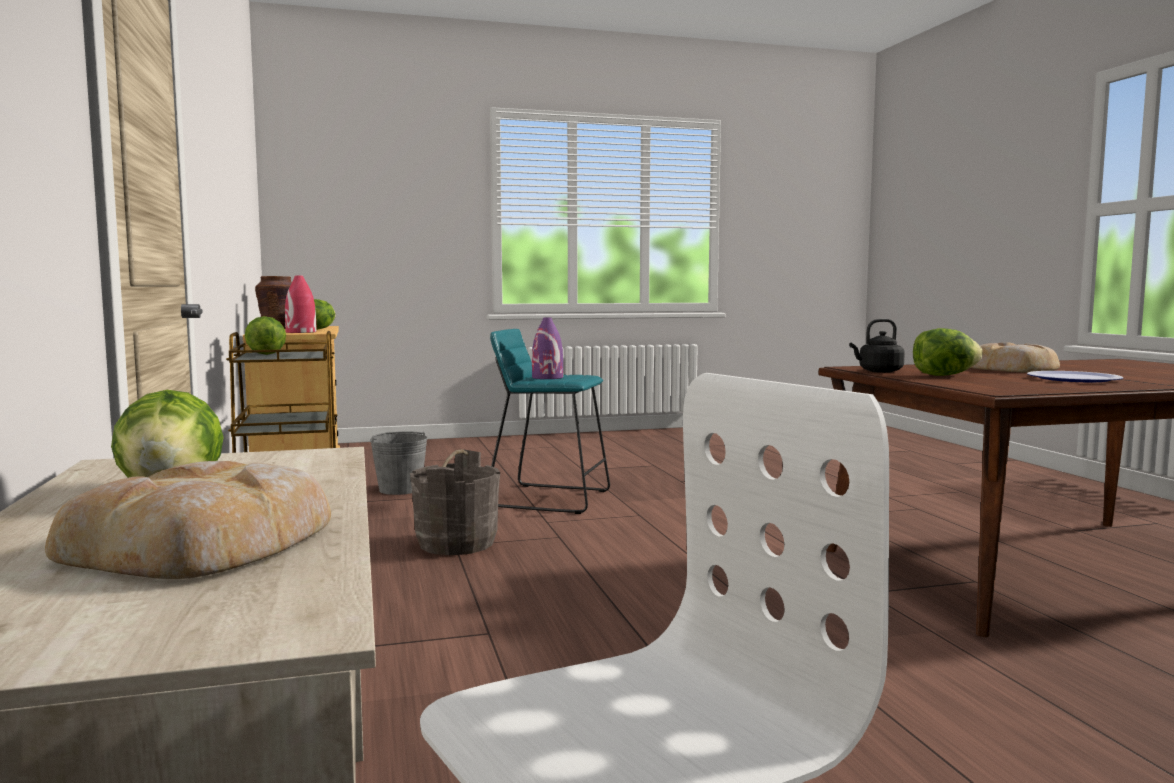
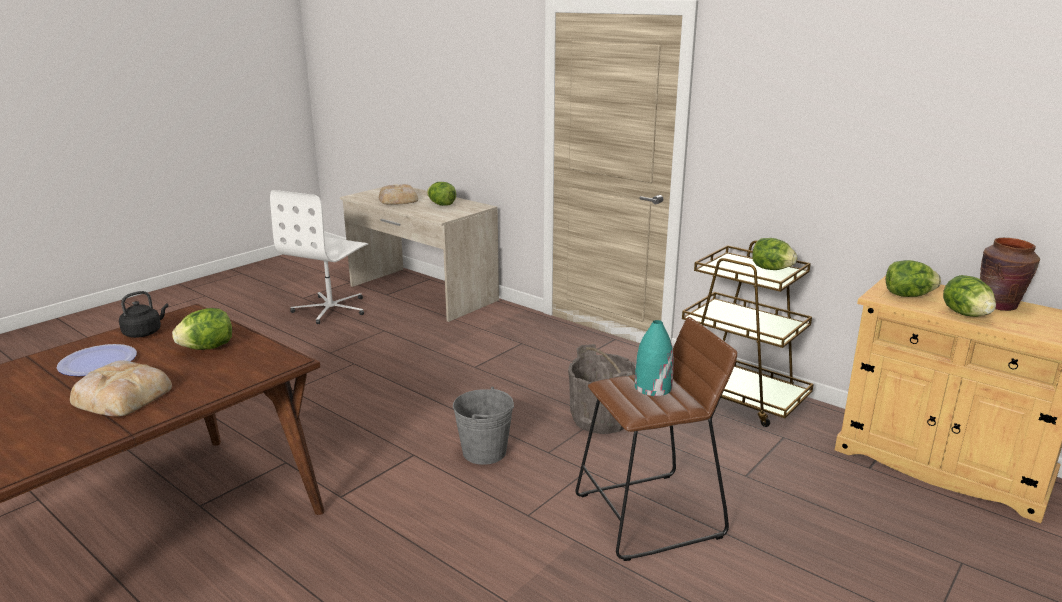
camera: 145 degrees right, 15 degrees up
(301, 332) = (907, 295): red vase -> lettuce
(400, 489) = (801, 476): grey bucket -> grey bucket (484, 452)
(548, 377) = (652, 387): purple vase -> turquoise vase
(550, 498) = (649, 516): turquoise stool -> brown stool
(878, 371) = (262, 349): black kettle -> black kettle (144, 333)

